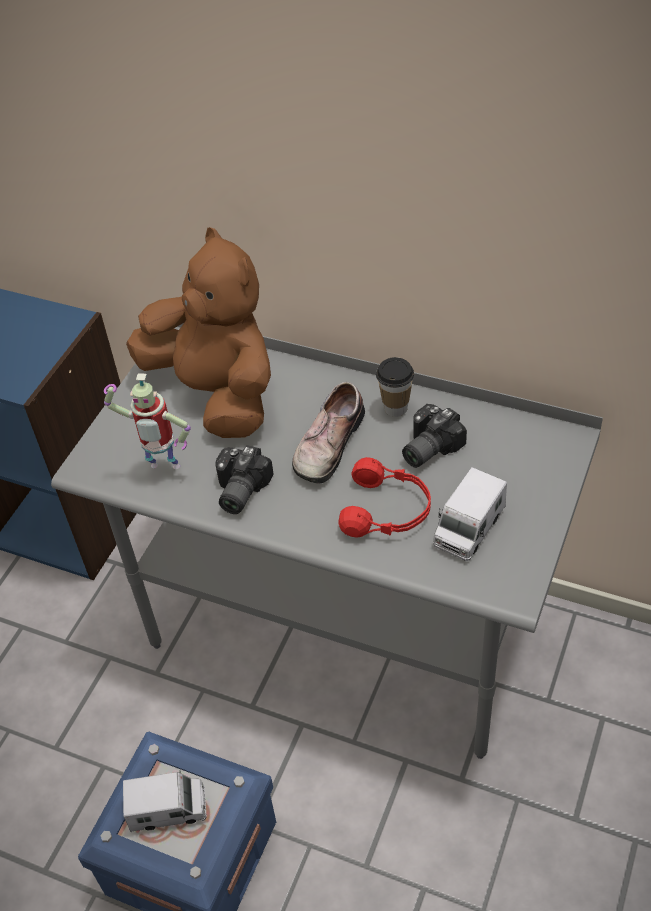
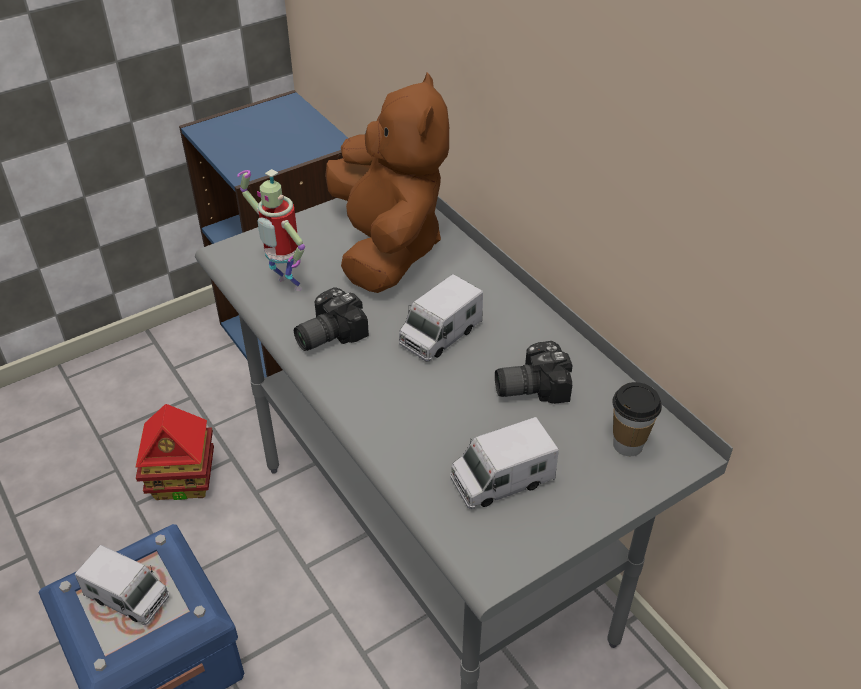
camera: 30 degrees right, 5 degrees down
(82, 702) = (183, 481): none -> toy house
(326, 443) = (440, 335): shoe -> toy truck
(387, 510) = (439, 421): red headphones -> none
(395, 408) = (532, 336): cup -> cup (627, 444)

